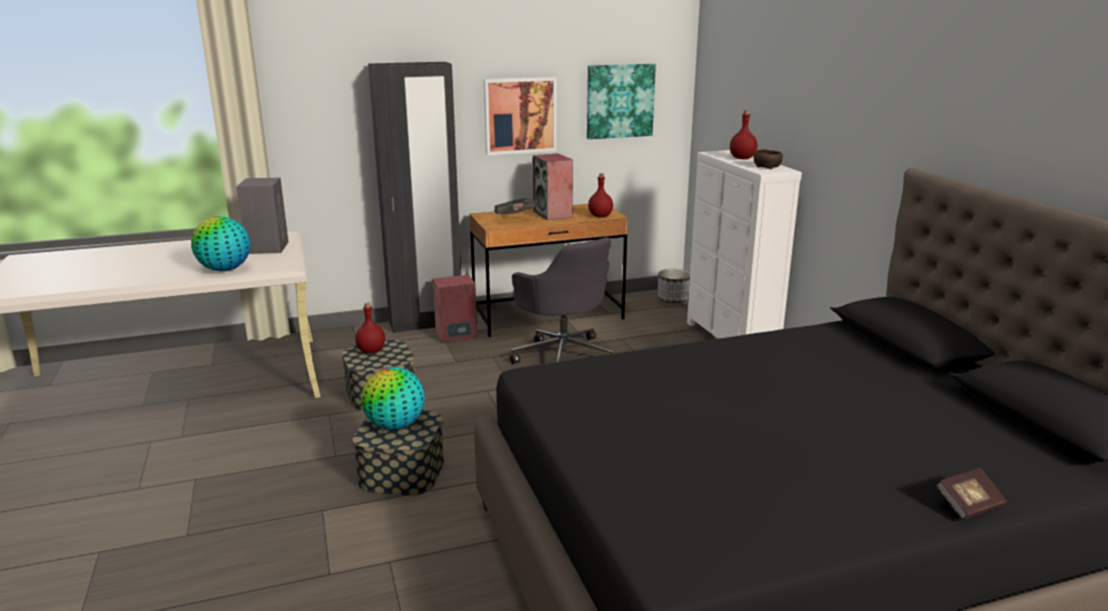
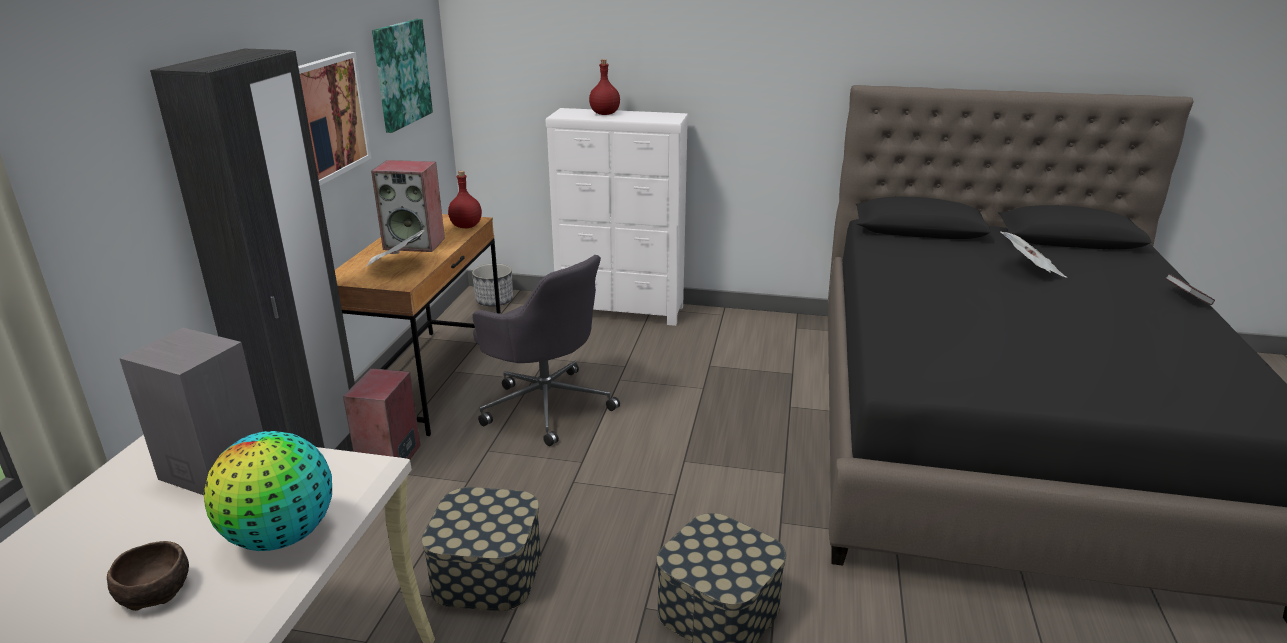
camera: 60 degrees left, 5 degrees up
(372, 351) = (464, 522): red bottle -> none
(395, 426) = (715, 556): globe -> none
(563, 356) = (546, 405): grey office chair -> grey office chair turned 45 degrees clockwise
(767, 167) = (654, 116): brown bowl -> brown bowl (157, 590)
(885, 406) = (1030, 271): none -> newspaper

